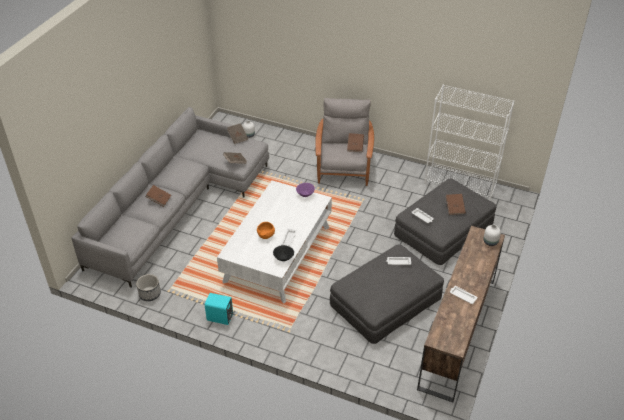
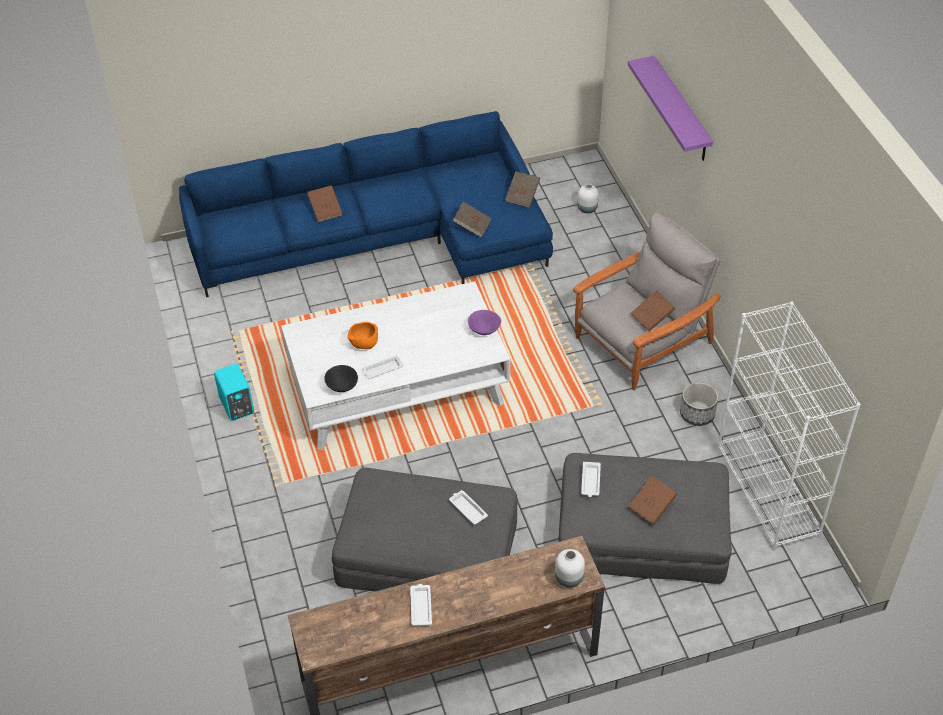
camera: 50 degrees right, 5 degrees up
(150, 294) = (212, 320): planter -> planter (697, 414)
(178, 204) = (381, 238): grey sofa -> blue sofa
(305, 44) = (681, 110): none -> purple shelf

